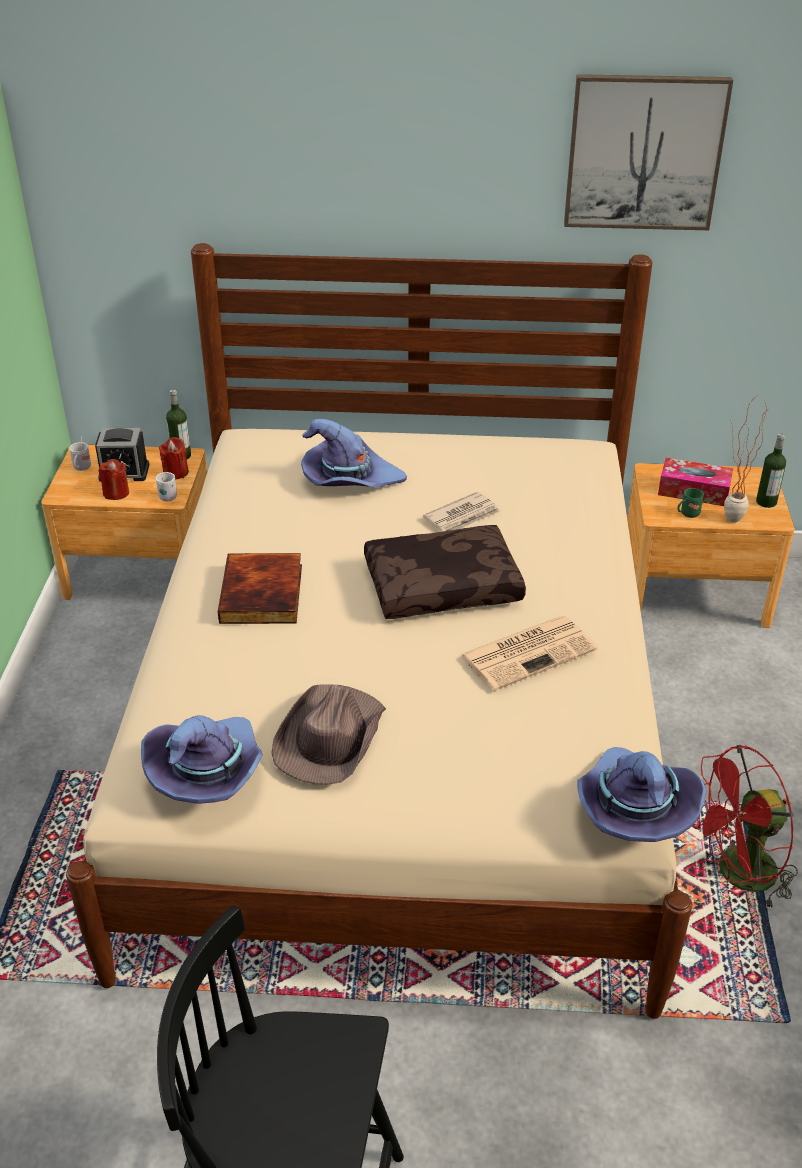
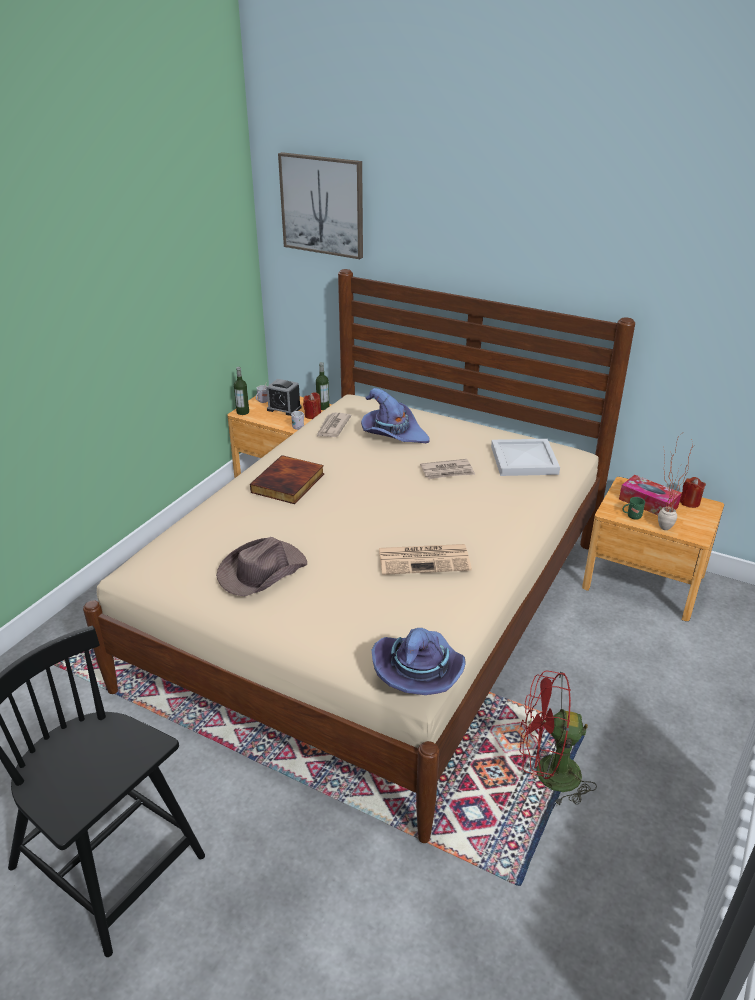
camera: 25 degrees right, 5 degrees down
(116, 493) = (271, 418): red candle -> red candle (689, 502)
(208, 771) = (179, 568): purple hat -> none
(256, 489) = (332, 427): none -> newspaper
(443, 585) = (402, 506): brown pillow -> none
(546, 474) = (525, 460): none -> white tray
(644, 152) = (638, 242): picture -> picture (322, 205)
(766, 502) = (700, 523): bottle -> bottle (243, 412)

